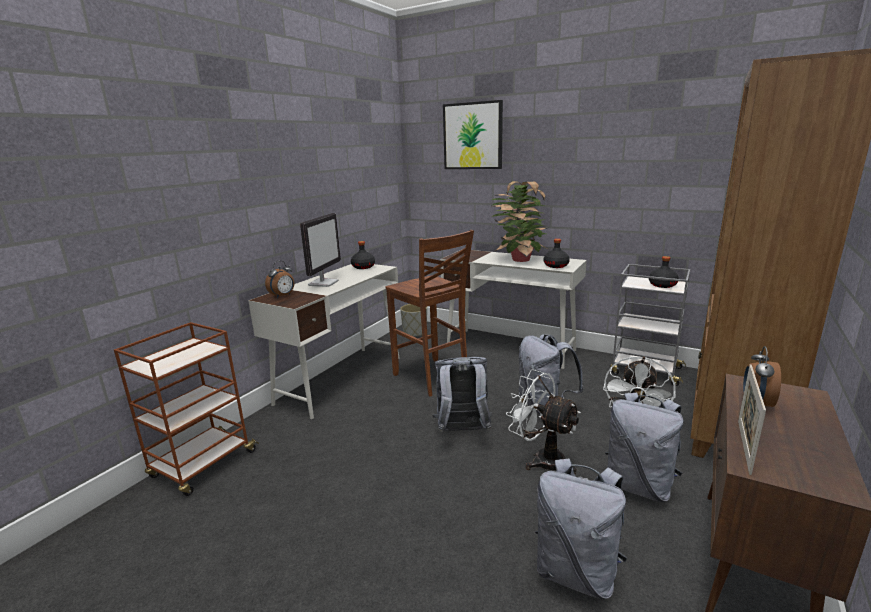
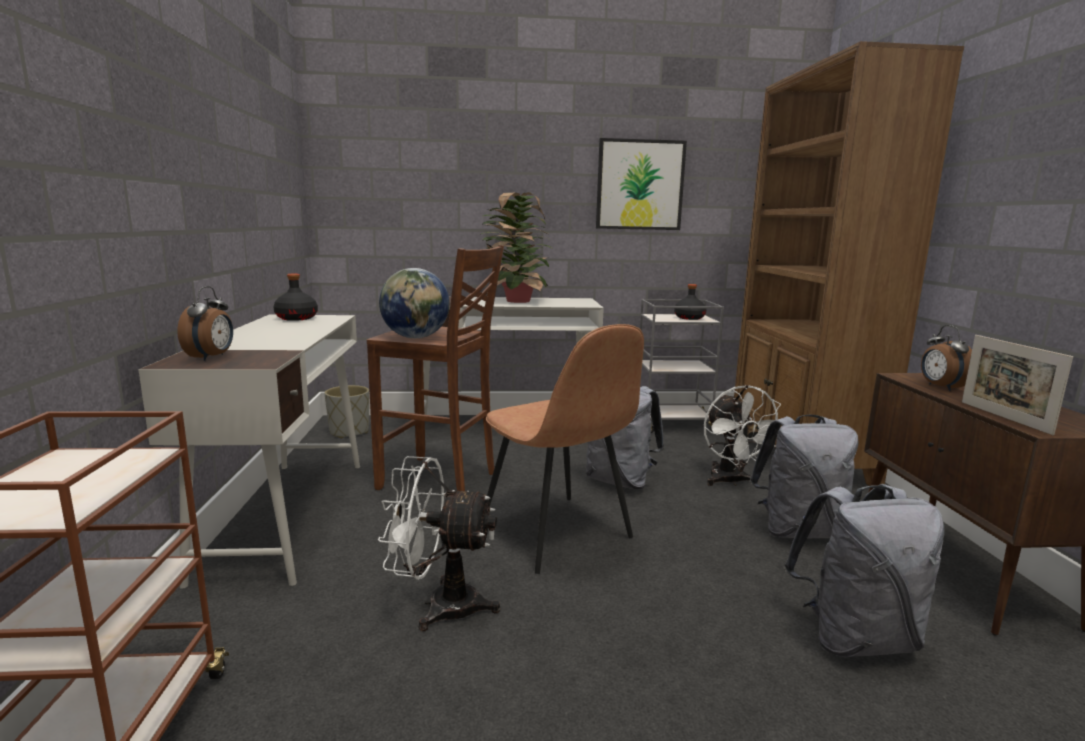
camera: 35 degrees left, 5 degrees down
(323, 283) = (262, 338): monitor -> none
(412, 288) = (416, 337): none -> globe
(462, 432) = (557, 534): grey backpack -> brown chair
(473, 136) = (427, 131): picture -> picture (639, 185)
(541, 459) = (681, 535): white fan -> white fan (440, 605)
(556, 266) = (572, 303): black bottle -> none

